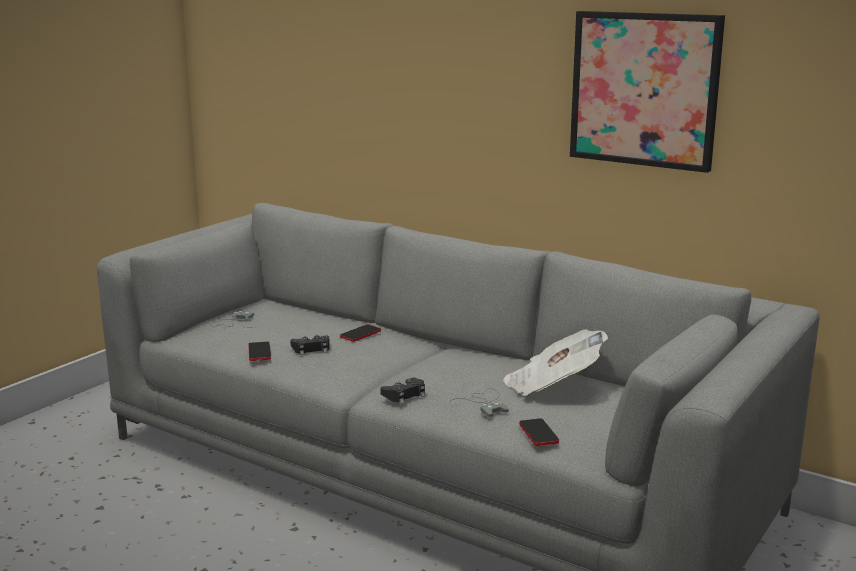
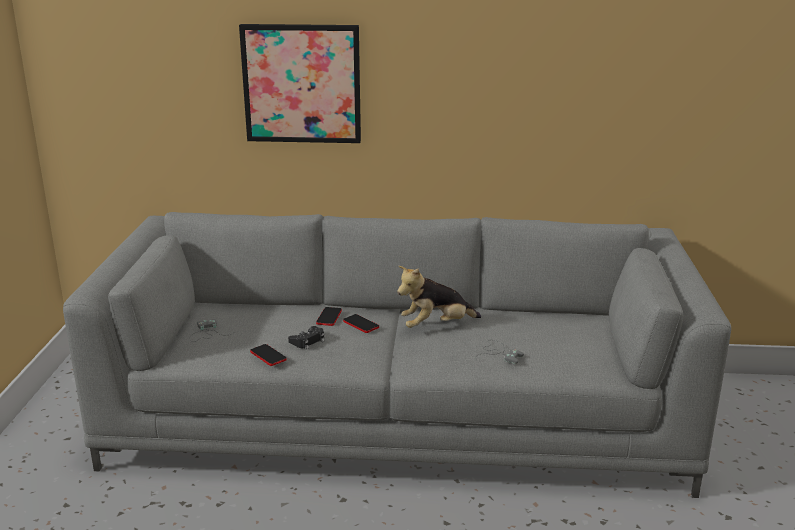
camera: 30 degrees left, 5 degrees up
(404, 395) = (432, 362): black game controller -> none
(457, 365) = (436, 326): none -> plush toy
(538, 433) = (562, 367): phone -> phone (361, 324)
(552, 386) = (524, 326): newspaper -> none
(644, 89) = (532, 78): picture -> picture (302, 83)

